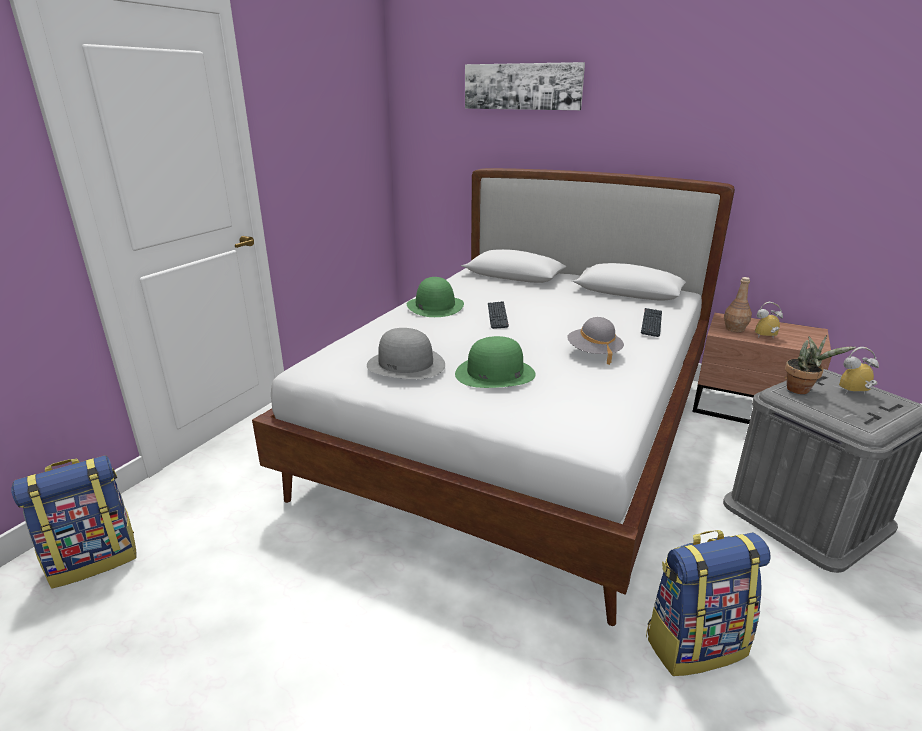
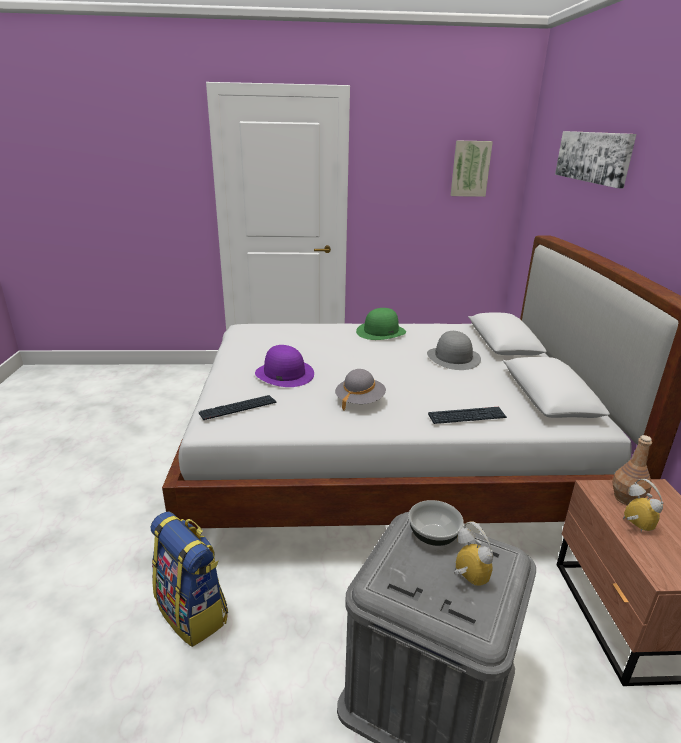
camera: 60 degrees right, 0 degrees up
(94, 559) = (164, 379): backpack -> none
(353, 111) = (470, 168): none -> picture
(406, 364) = (266, 345): grey hat -> grey hat (453, 358)
(494, 373) = (284, 374): green hat -> purple hat
(497, 315) = (390, 353): keyboard -> keyboard (238, 408)
(801, 390) = (433, 535): potted plant -> bowl

